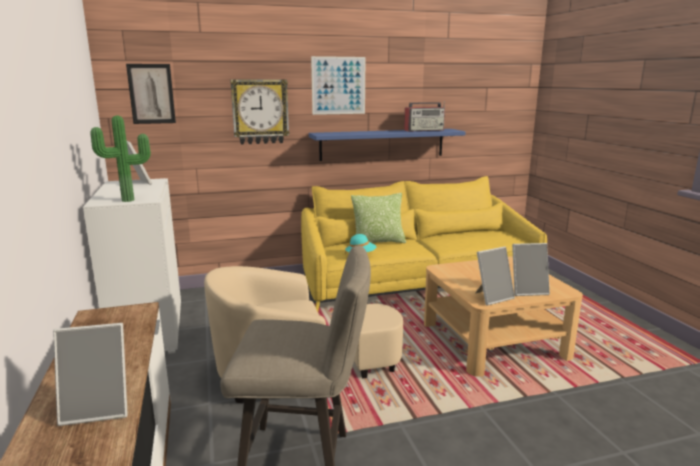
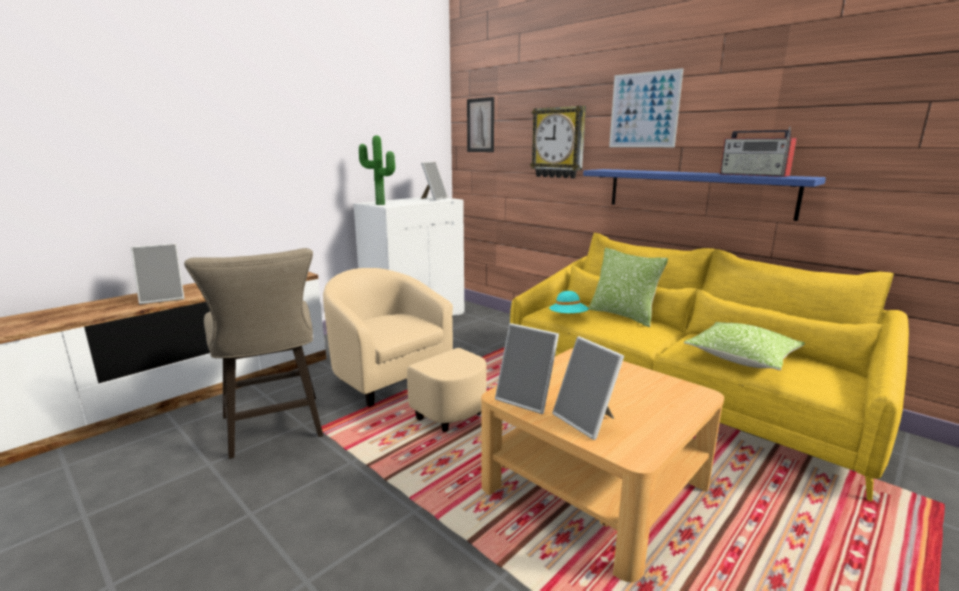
camera: 60 degrees right, 0 degrees up
(99, 408) = (163, 298): picture frame -> picture frame turned 75 degrees counterclockwise
(468, 240) = (742, 357): none -> pillow

